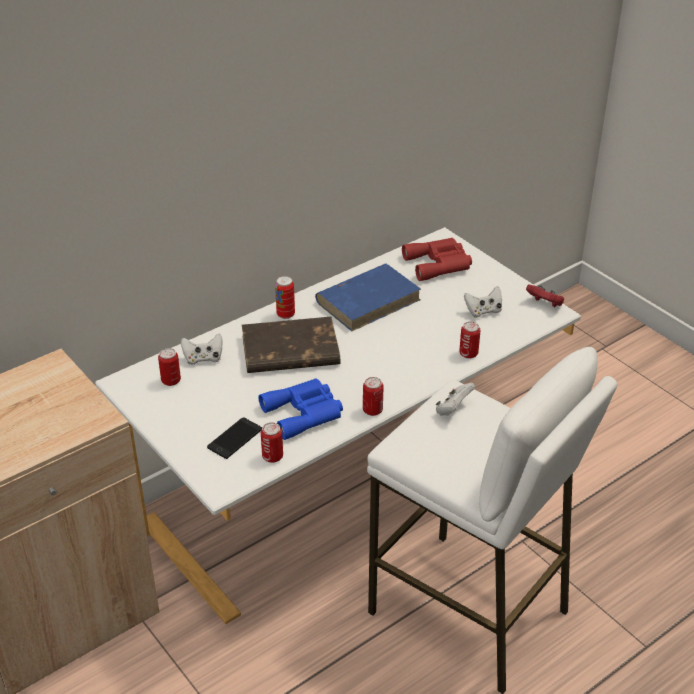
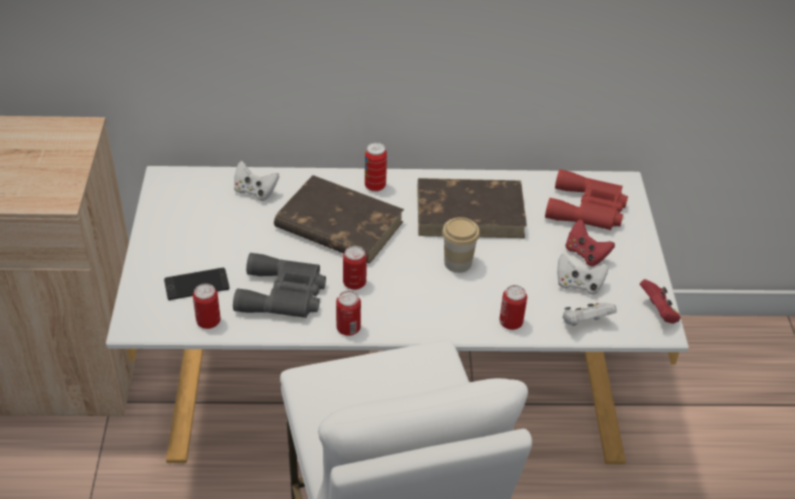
camera: 35 degrees right, 5 degrees up
(171, 381) = (205, 198): can -> can (354, 283)
(305, 413) = (284, 295): blue binoculars -> grey binoculars
(369, 300) = (471, 212): blue book -> brown book
(396, 335) = (458, 263): none -> cup
(453, 409) = (408, 372): white game controller -> white game controller (584, 323)
(467, 291) = (585, 254): none -> red game controller

